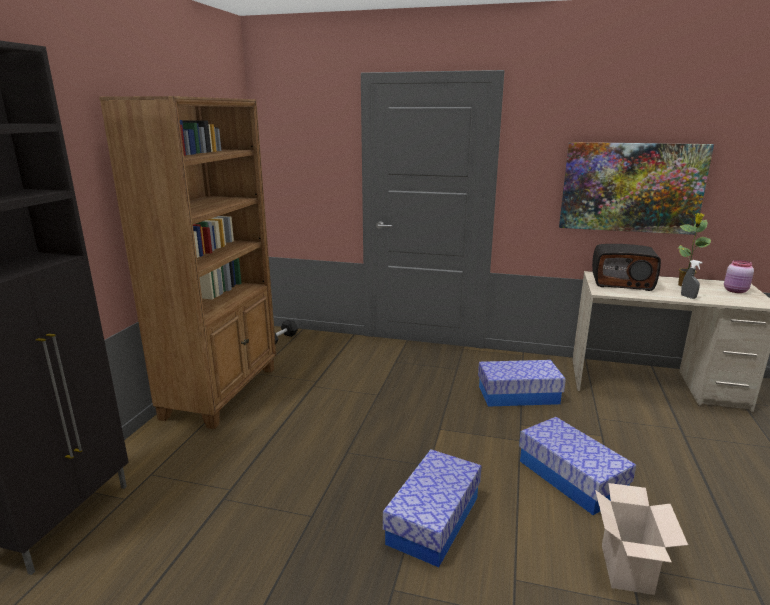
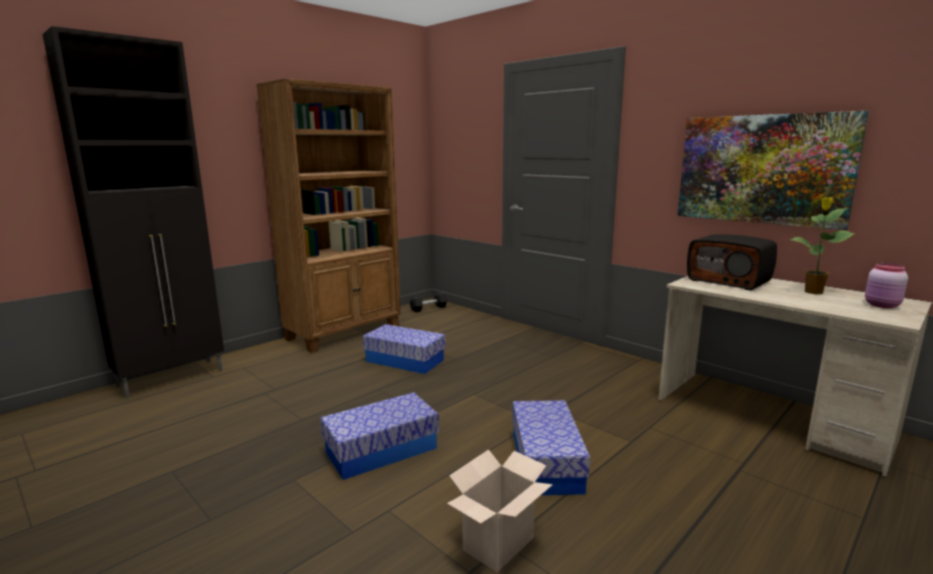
camera: 30 degrees right, 5 degrees down
(518, 395) = (586, 388): storage box -> storage box (405, 360)
(688, 297) = (791, 301): grey spray bottle -> none

